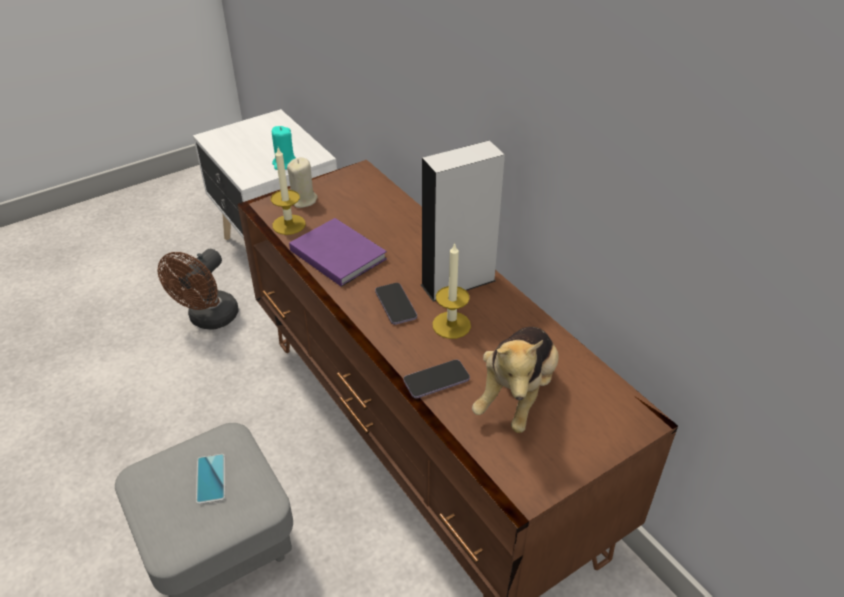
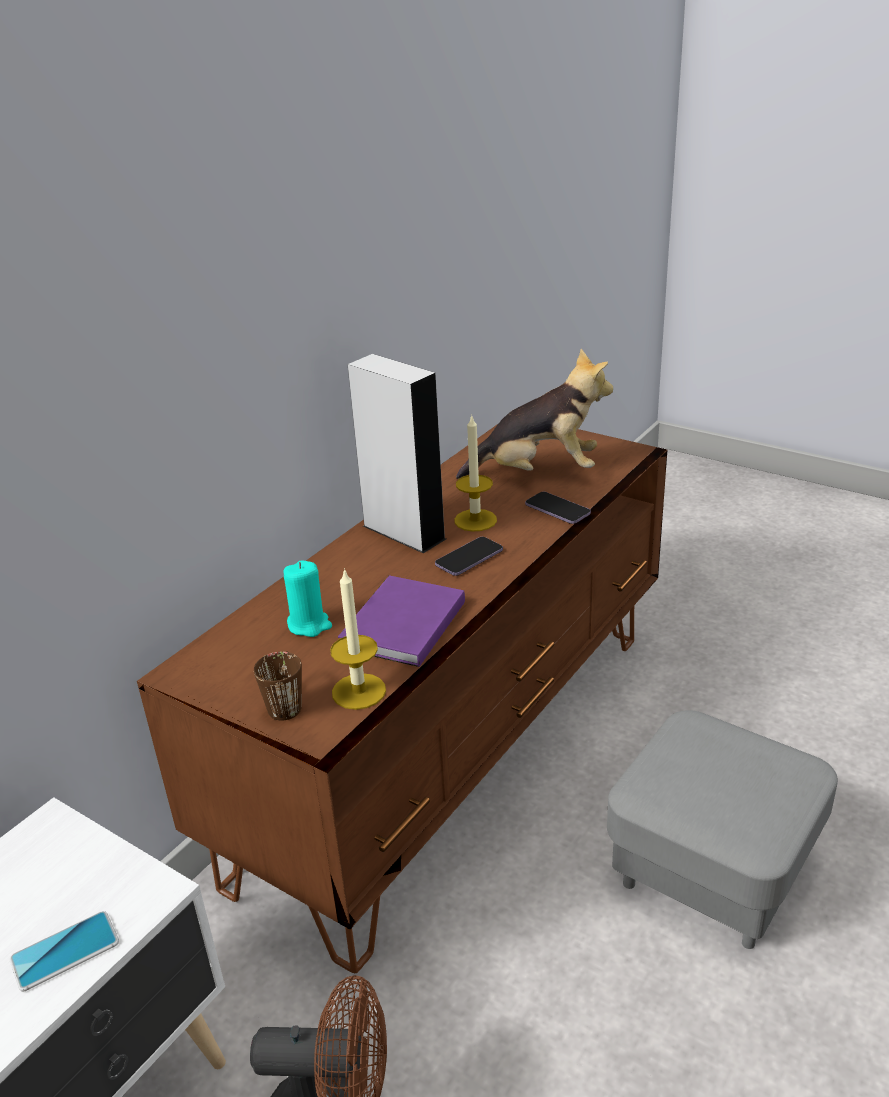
camera: 110 degrees left, 10 degrees down
(211, 479) = (704, 777): phone -> phone (65, 951)
(285, 164) = (86, 860): turquoise candle -> turquoise candle (309, 624)
(303, 200) = (286, 702): beige candle -> brown mug

